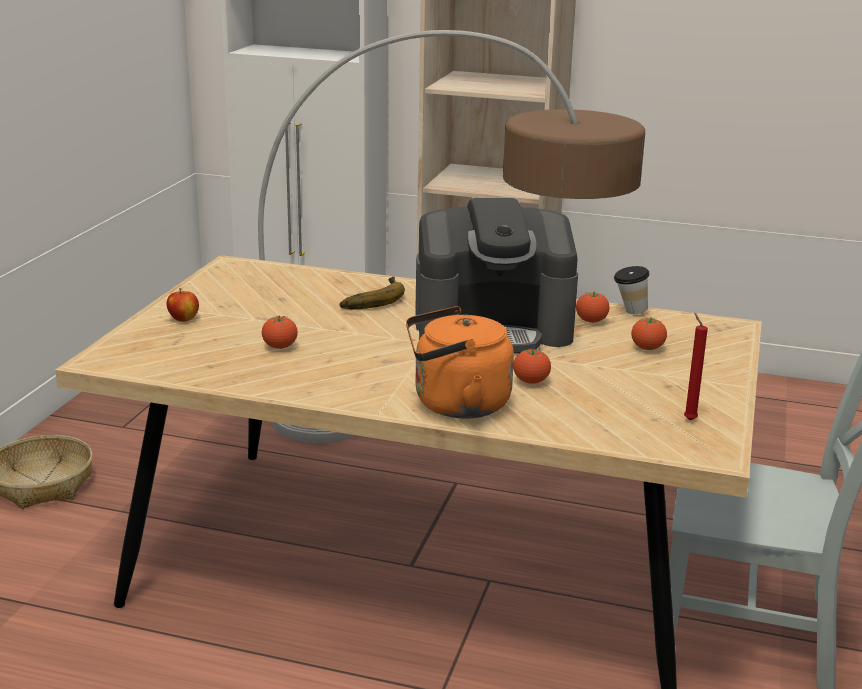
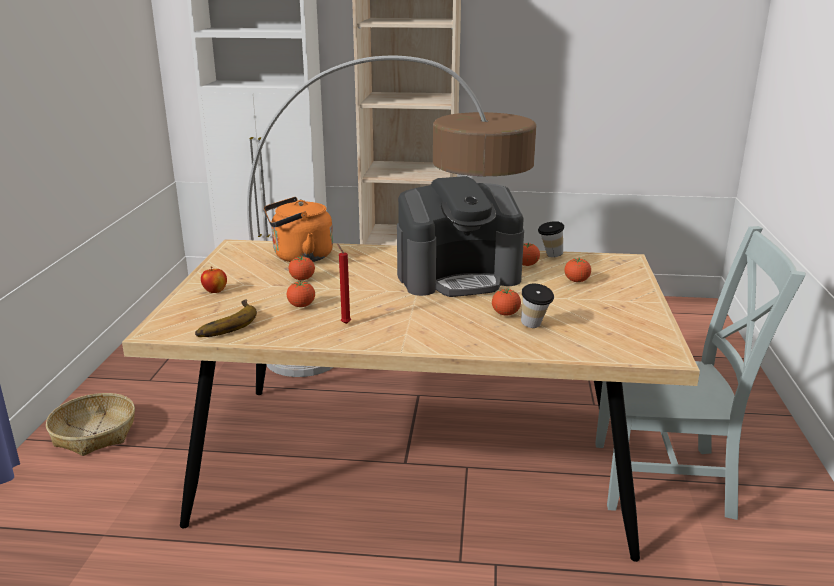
camera: 10 degrees left, 0 degrees up
(294, 314) = (302, 279): none -> tomato
(369, 299) = (355, 262): banana -> banana (224, 323)
(455, 405) = (458, 337): orange kettle -> orange kettle (299, 257)
(560, 401) = (534, 326): none -> cup
(688, 419) = (633, 331): red candle -> red candle (345, 323)

